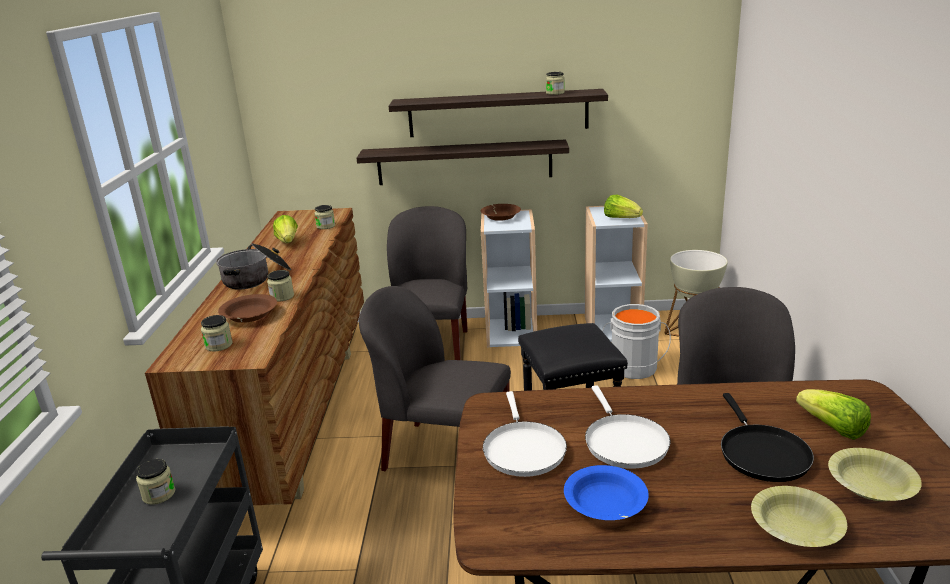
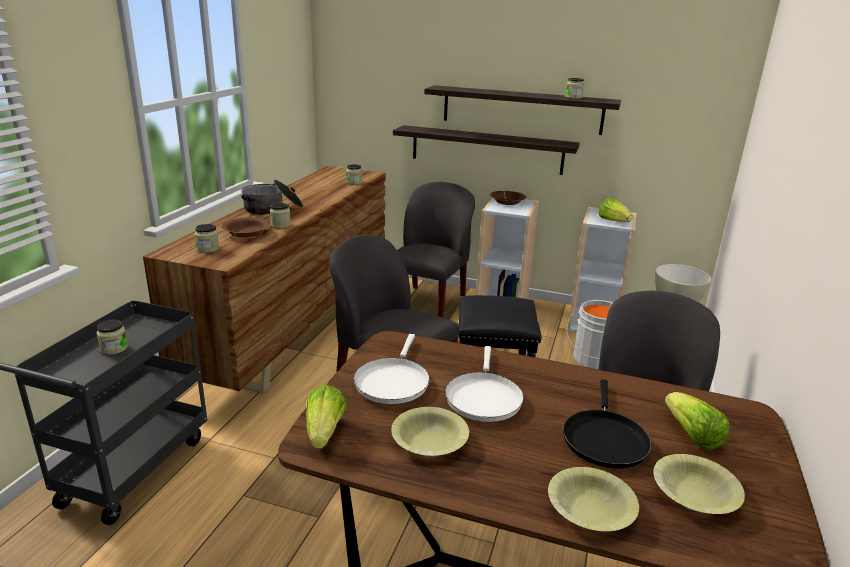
camera: 15 degrees right, 0 degrees up
(288, 242) = (316, 188): lettuce -> lettuce (324, 432)
(605, 504) = (429, 442): blue bowl -> yellow bowl

